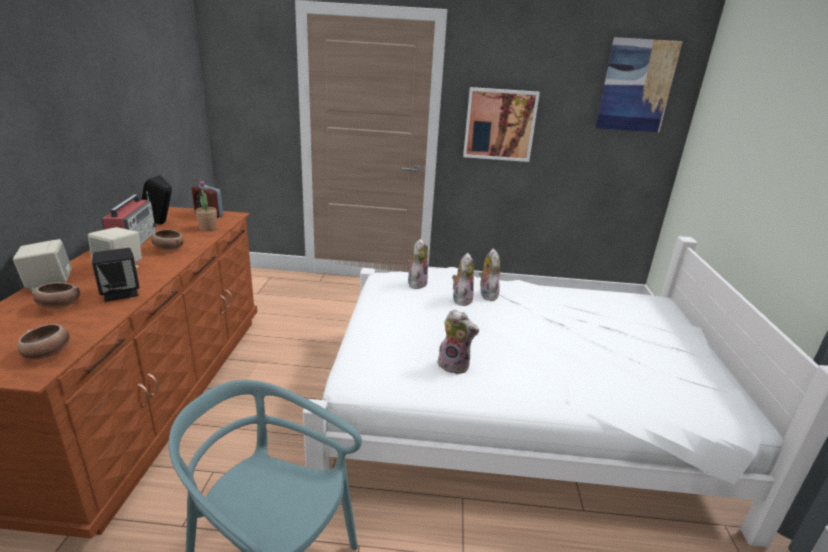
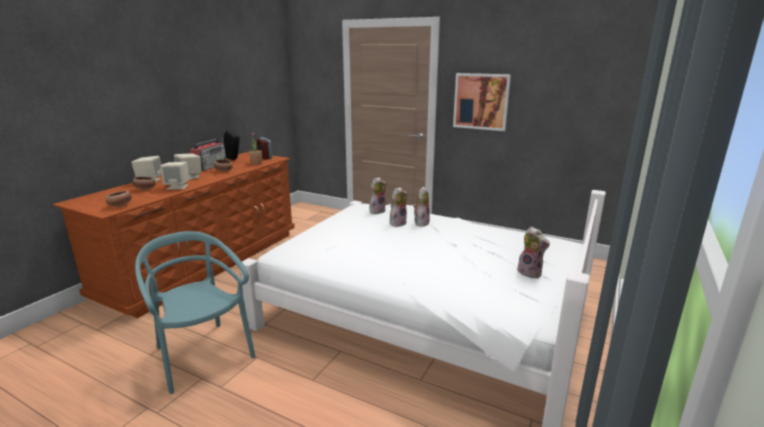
camera: 25 degrees right, 5 degrees down
(121, 293) = (178, 187): black speaker -> beige speaker
(455, 365) = (349, 255): plush toy -> plush toy (531, 273)
(636, 86) = (595, 66): picture -> none

